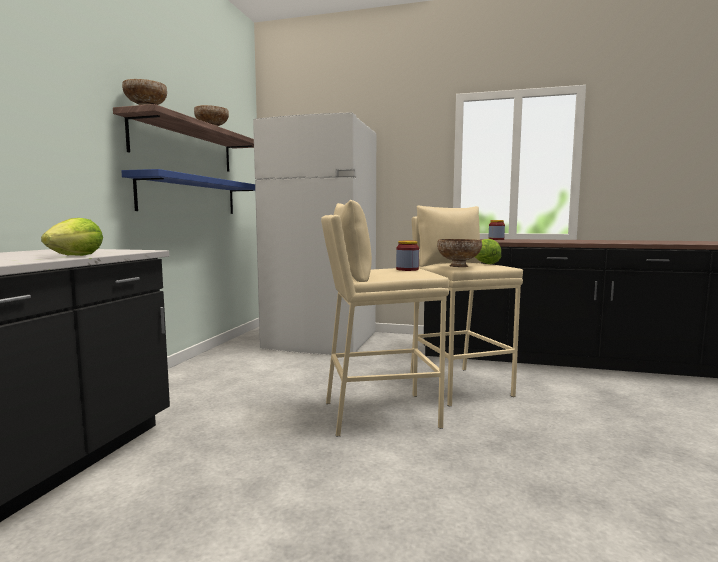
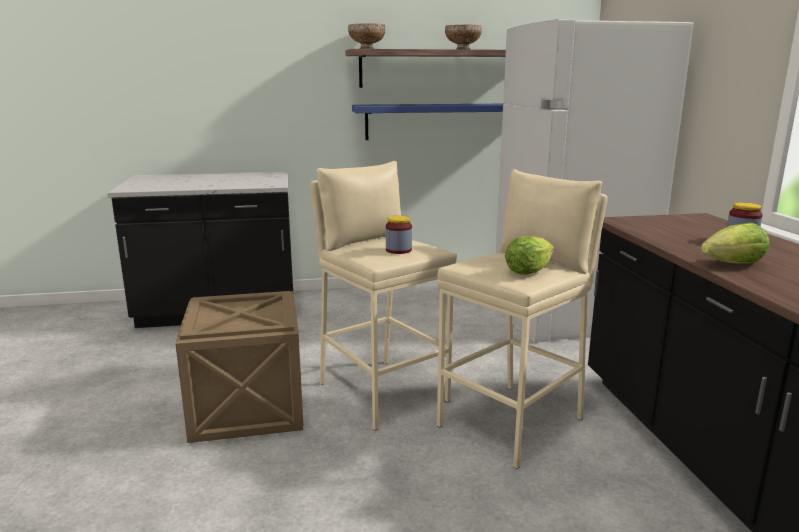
camera: 65 degrees right, 10 degrees up
(76, 256) = (212, 186): lettuce -> lettuce (734, 264)
(352, 482) = (248, 407): none -> crate
(458, 266) = (468, 263): bowl -> none

